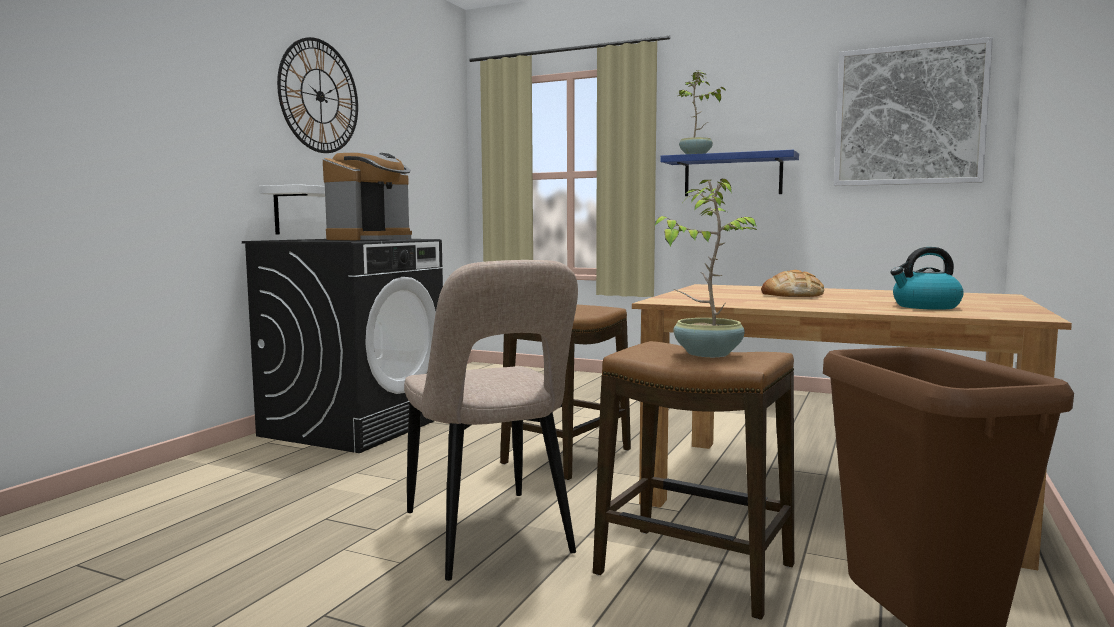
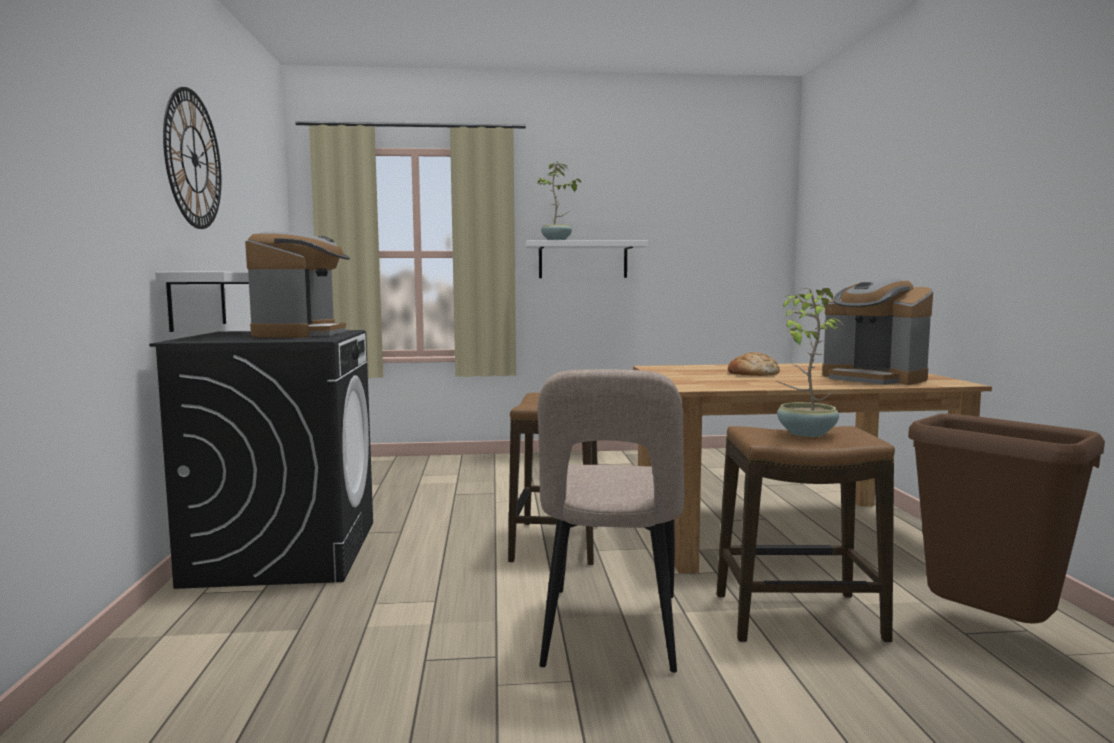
camera: 30 degrees left, 0 degrees up
(490, 537) = (610, 634): beige chair -> beige chair turned 60 degrees clockwise
(732, 175) = (583, 260): blue shelf -> white shelf
(909, 116) = (724, 215): picture -> none
(925, 306) = (874, 378): kettle -> coffee machine

